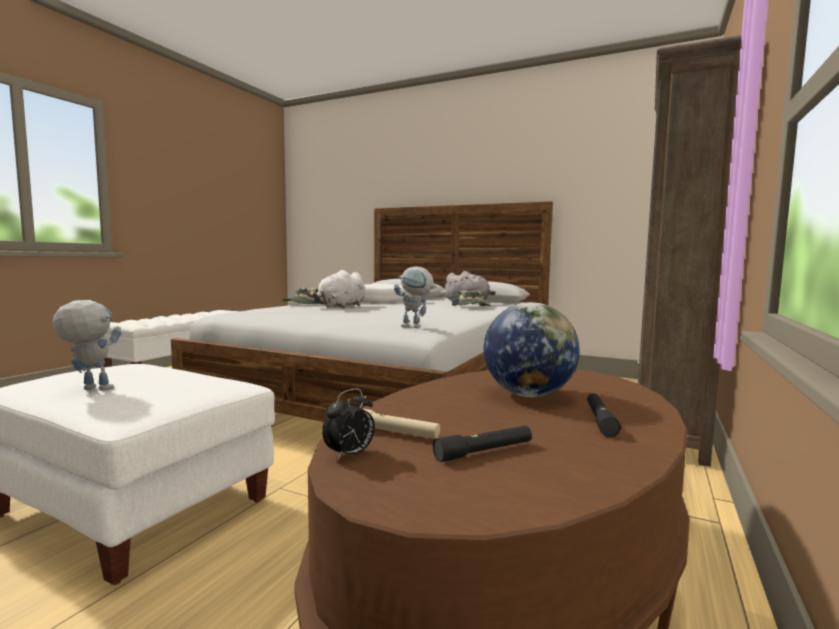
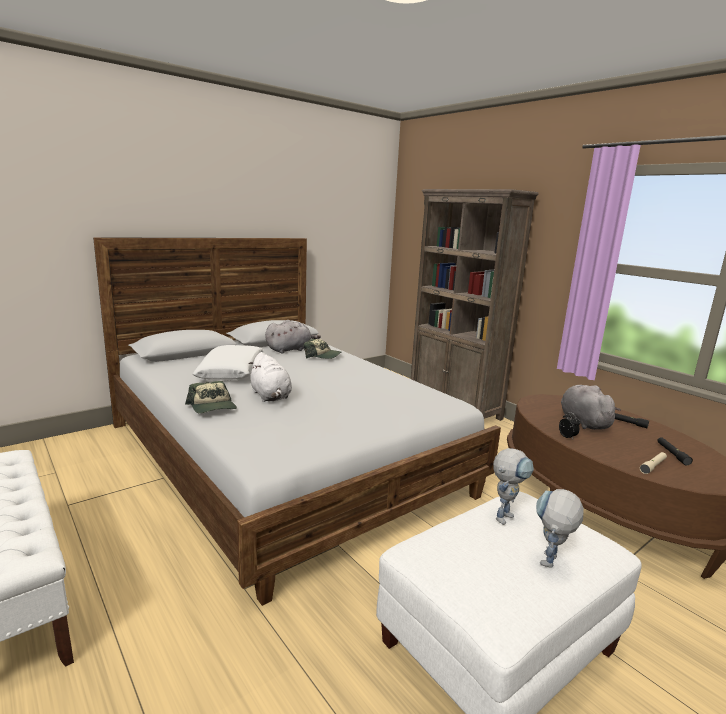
camera: 65 degrees left, 10 degrees up
(349, 455) = (686, 481): alarm clock -> alarm clock (567, 437)
(415, 326) = (434, 399): toy robot -> toy robot (505, 515)
(528, 395) = (582, 422): globe -> grey plush toy

